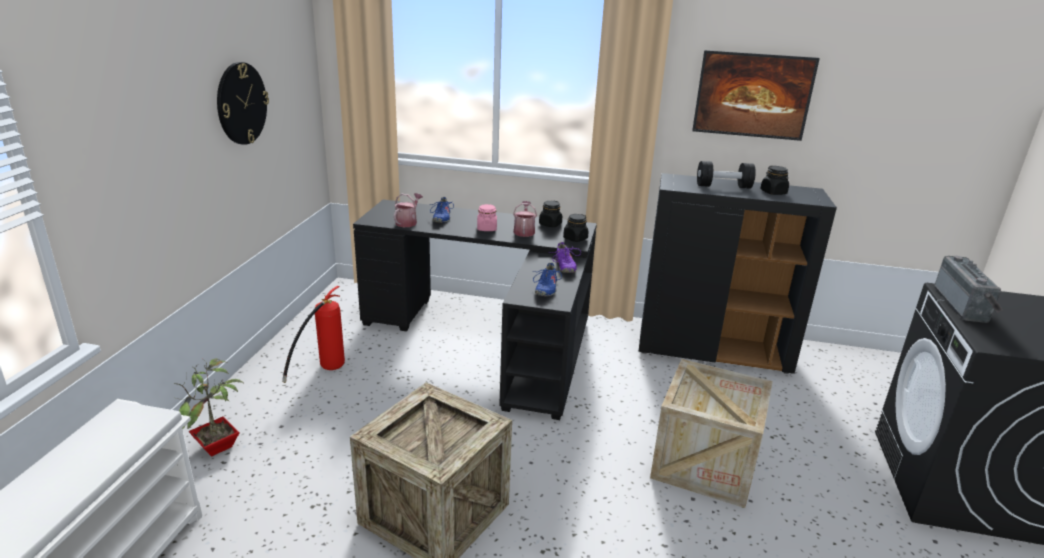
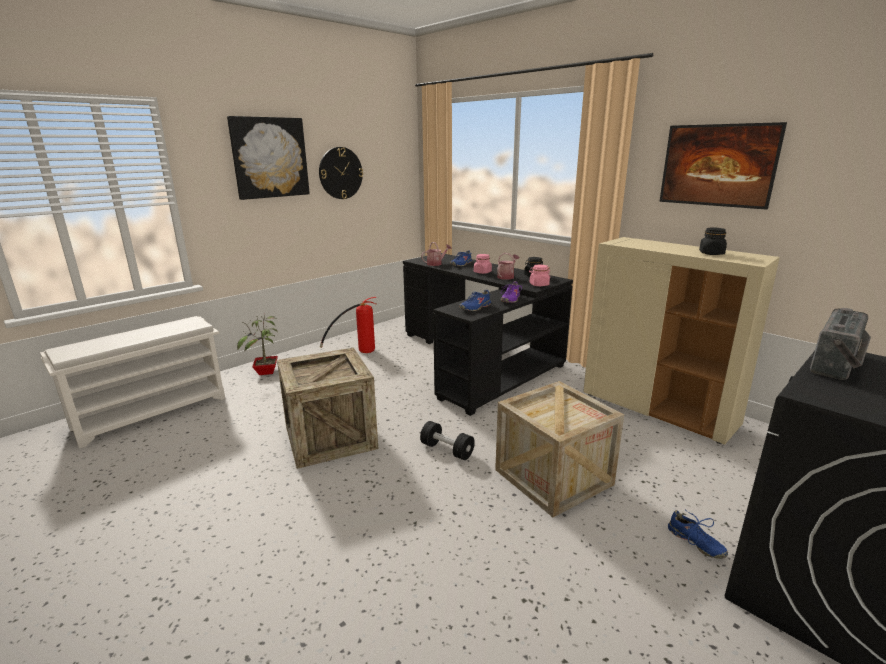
camera: 35 degrees right, 5 degrees down
(157, 99) = (270, 158): none -> picture
(575, 238) = (539, 285): black jar -> pink jar
(713, 351) = (658, 410): black cabinet -> beige cabinet
(723, 186) = (665, 246): black dumbbell -> black dumbbell (447, 450)
(855, 481) = (695, 543): none -> blue shoe

